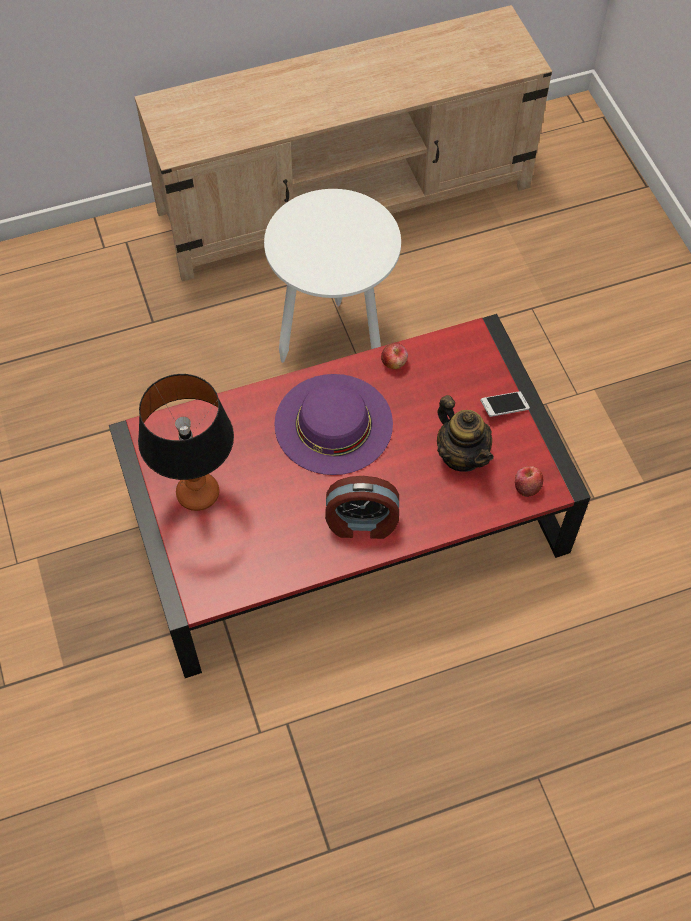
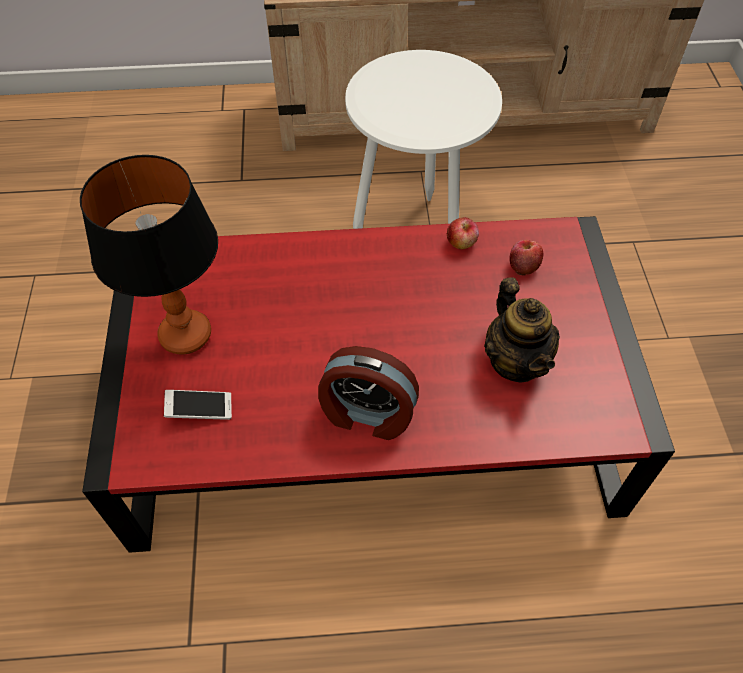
camera: 15 degrees right, 5 degrees down
(333, 424) = (370, 293): purple hat -> none
(504, 408) = (582, 318): phone -> phone (200, 410)
(527, 487) = (591, 418): apple -> apple (523, 266)

